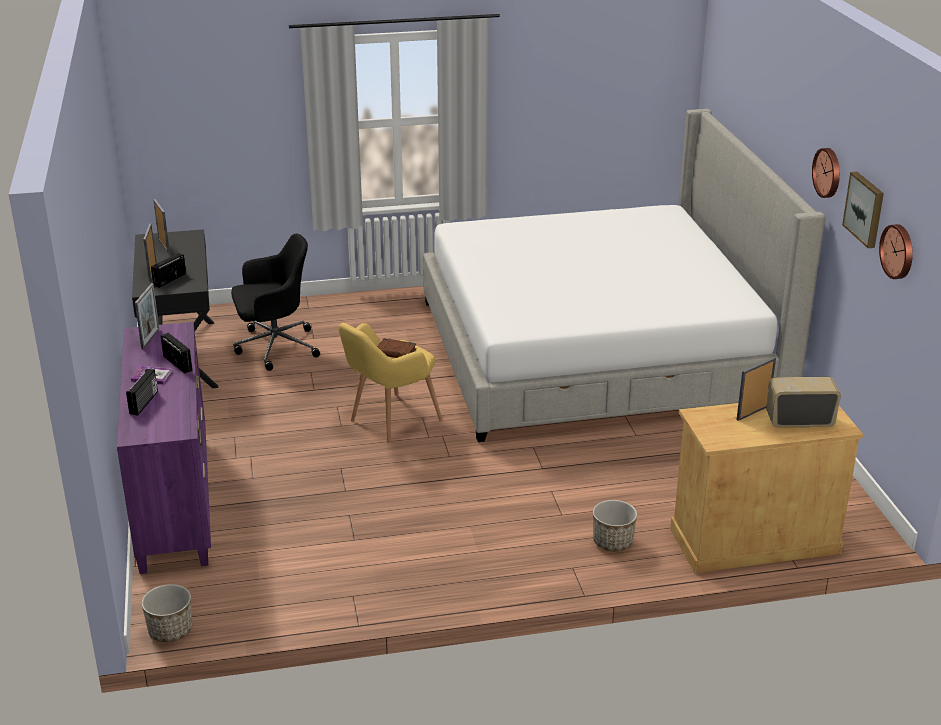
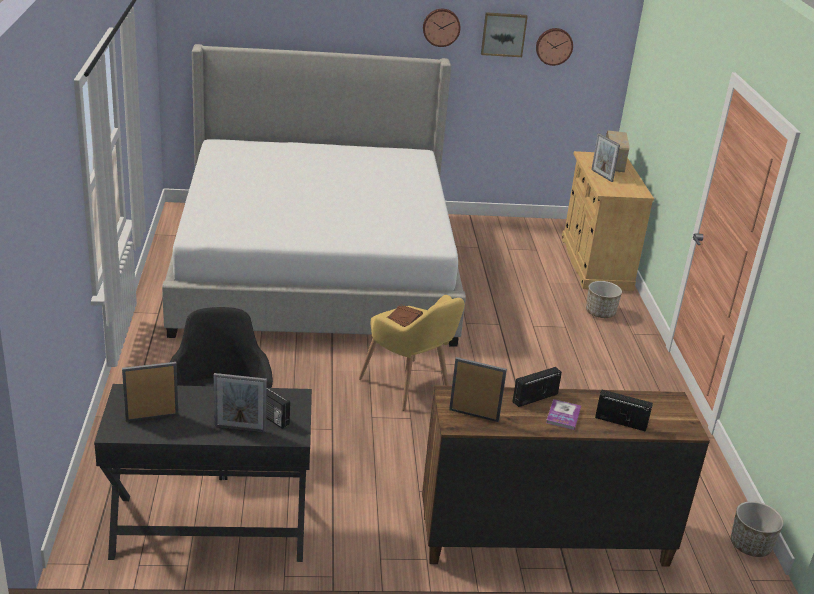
camera: 85 degrees left, 0 degrees up
(175, 502) = (543, 539): purple dresser -> brown dresser

